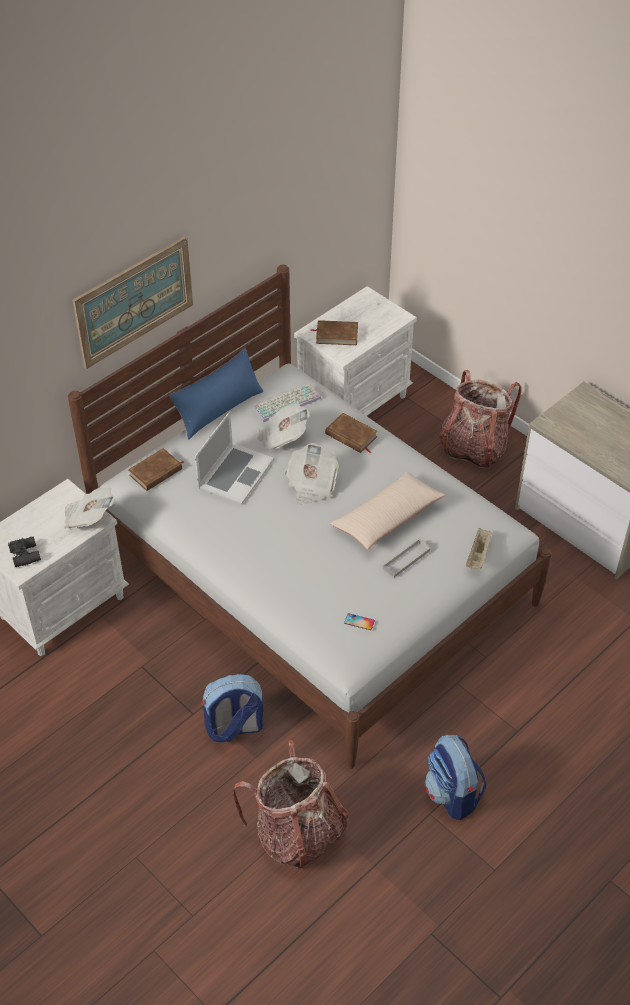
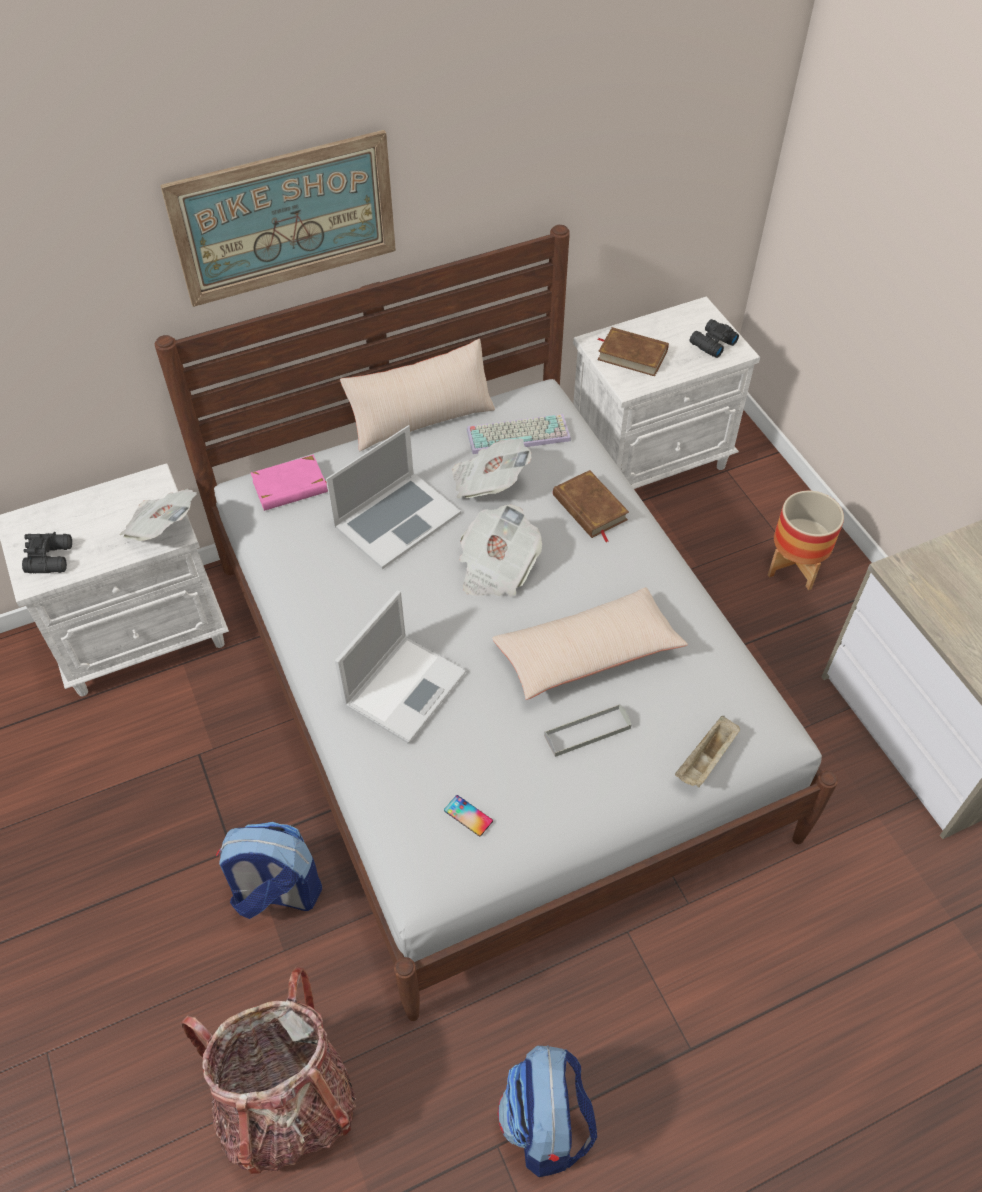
camera: 20 degrees right, 5 degrees up
(156, 472) = (290, 487): brown book -> pink book
(218, 409) = (421, 419): blue pillow -> beige pillow
(290, 565) = (406, 686): none -> laptop
(383, 316) = (711, 343): none -> black binoculars
(473, 447) = (794, 567): backpack -> planter

